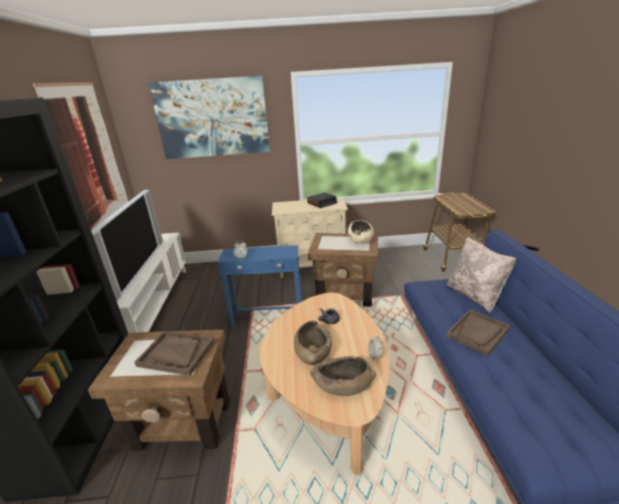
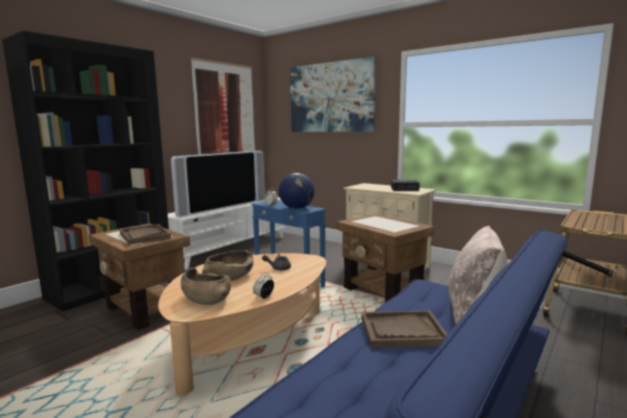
camera: 40 degrees right, 15 degrees down
(275, 254) = (297, 208): none -> globe
(360, 240) = (404, 225): beige bowl -> none

